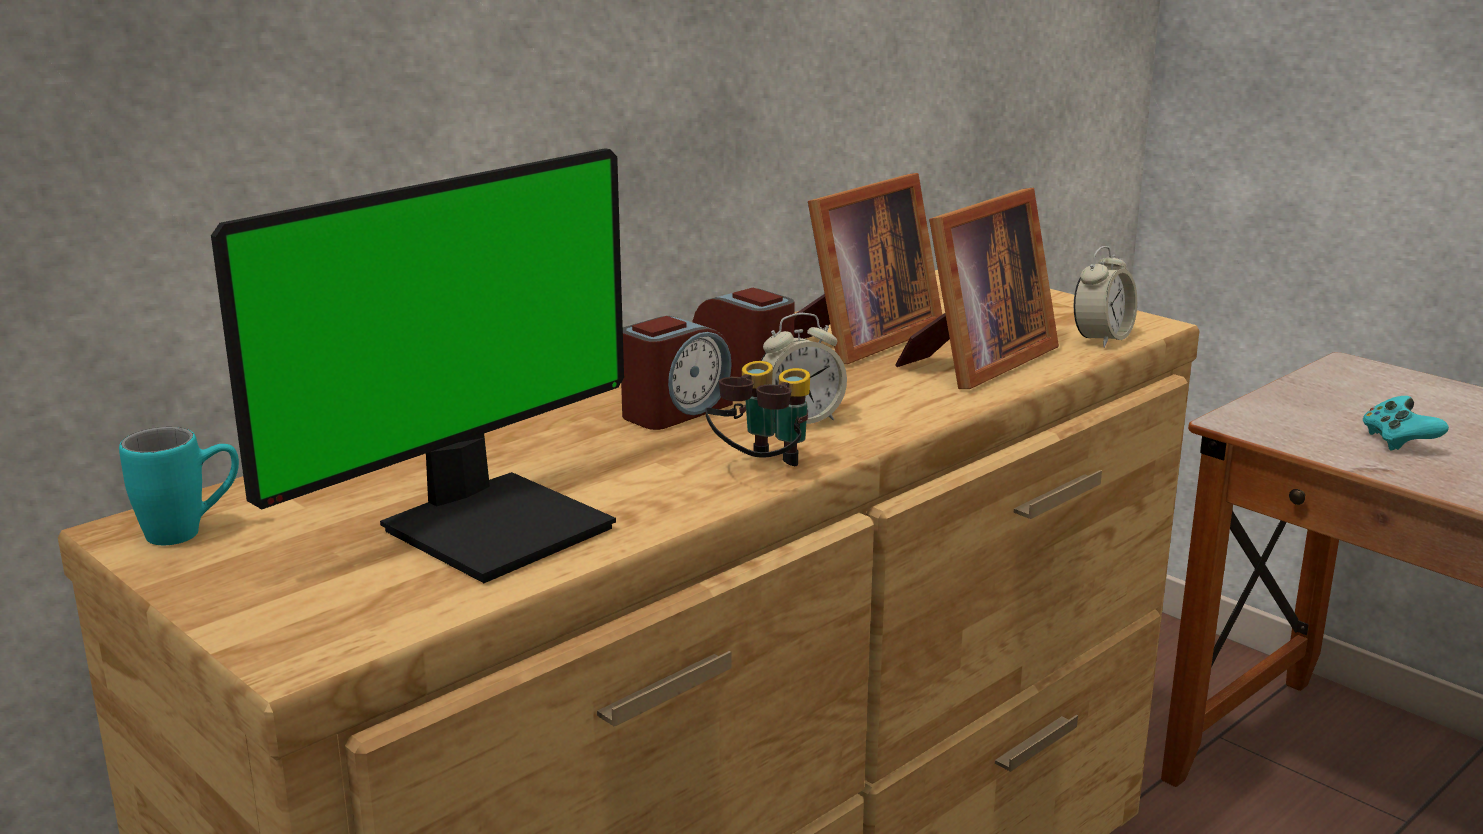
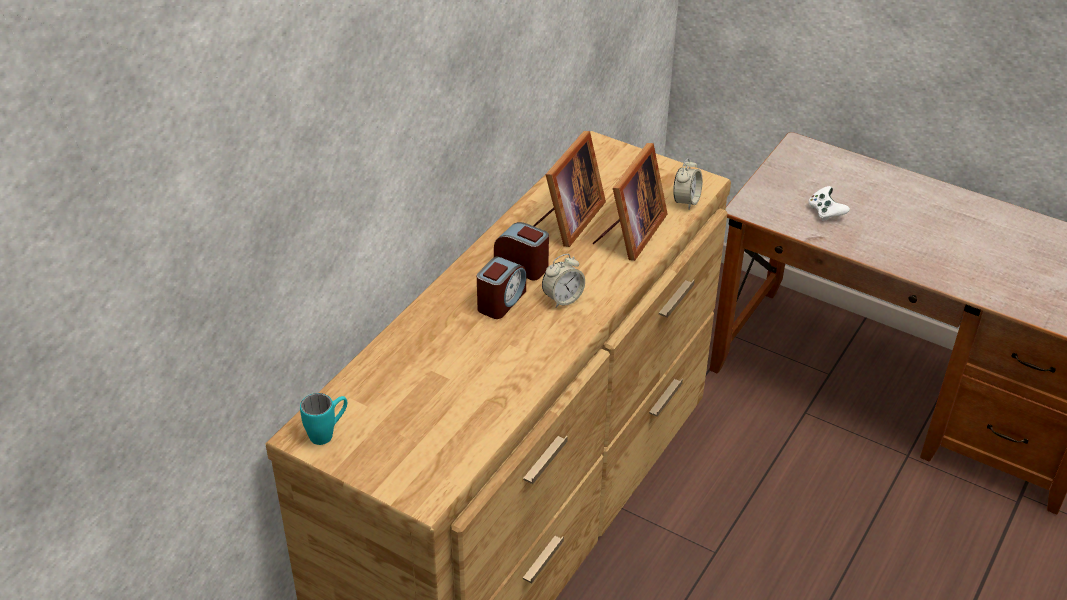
camera: 15 degrees left, 20 degrees up
(494, 525) = (460, 404): monitor -> none
(761, 470) = (560, 343): binoculars -> none
(1398, 441) = (825, 212): turquoise game controller -> white game controller

